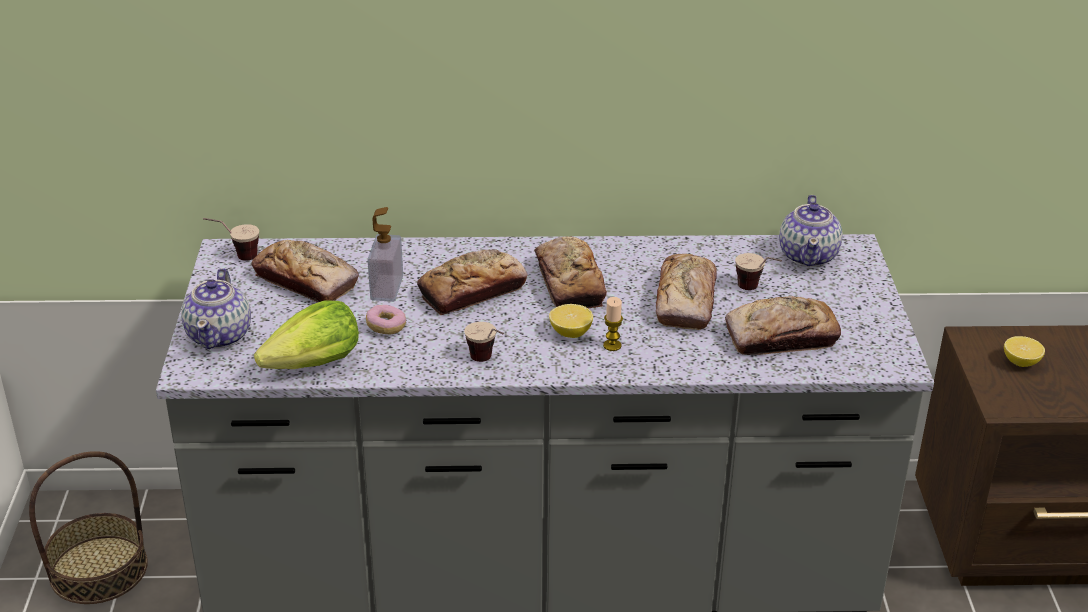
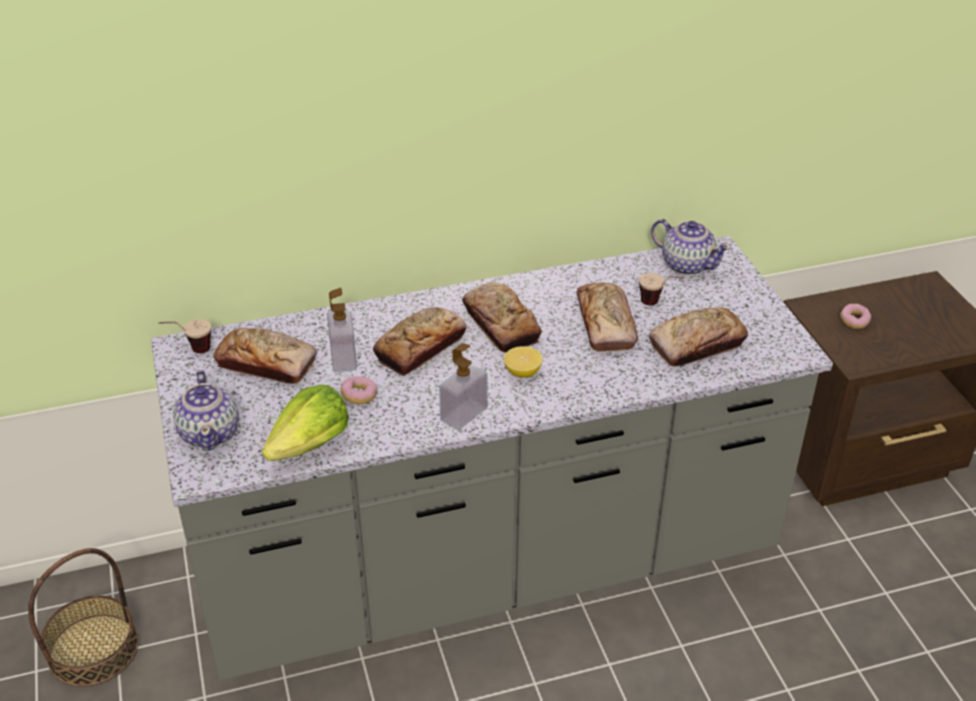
camera: 15 degrees left, 5 degrees up
(488, 362) = (464, 414): cup -> soap dispenser
(612, 345) = (562, 378): candle -> none
(809, 255) = (686, 264): teapot -> teapot turned 45 degrees counterclockwise
(1021, 362) = (854, 321): lemon -> donut

